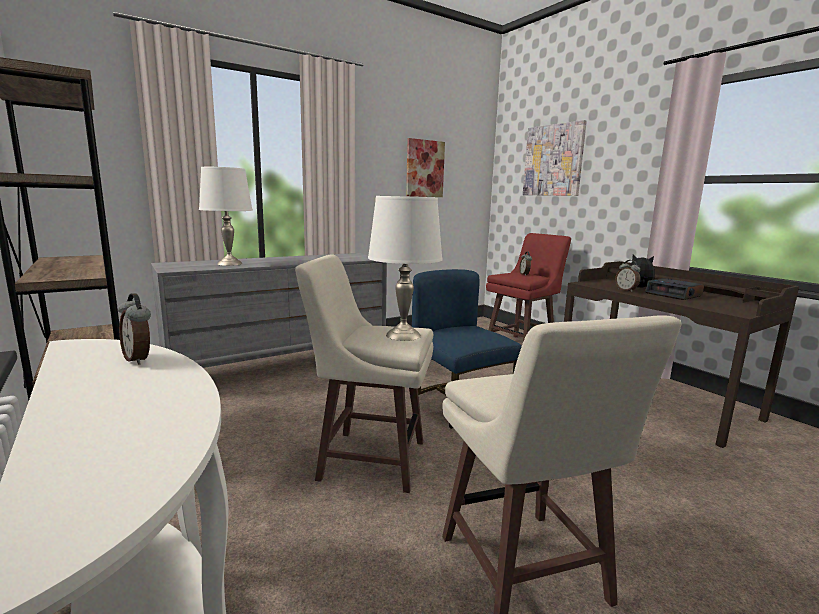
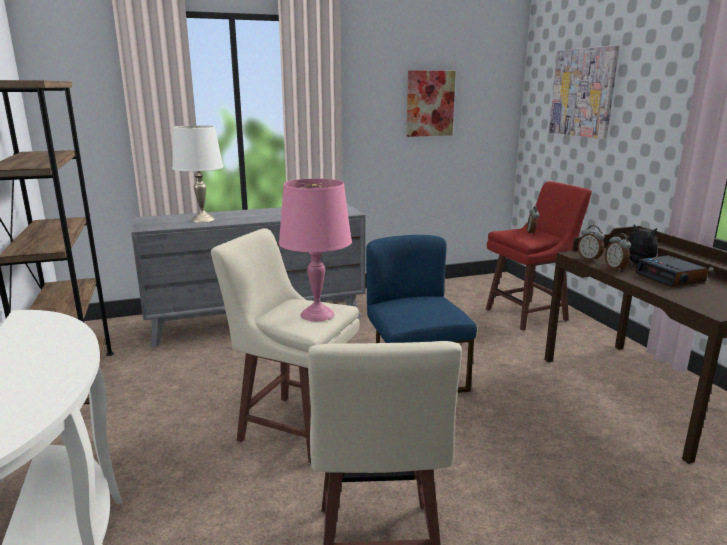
camera: 15 degrees right, 5 degrees up
(139, 359) = (60, 334): alarm clock -> alarm clock (589, 259)
(403, 335) = (317, 314): white table lamp -> pink table lamp

